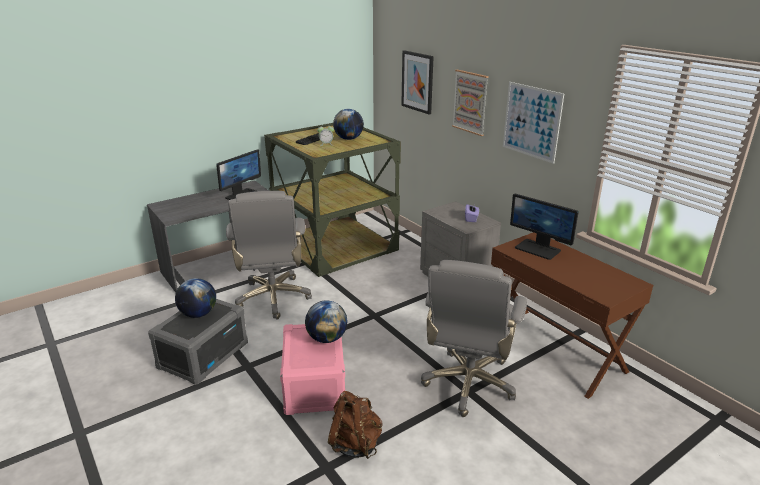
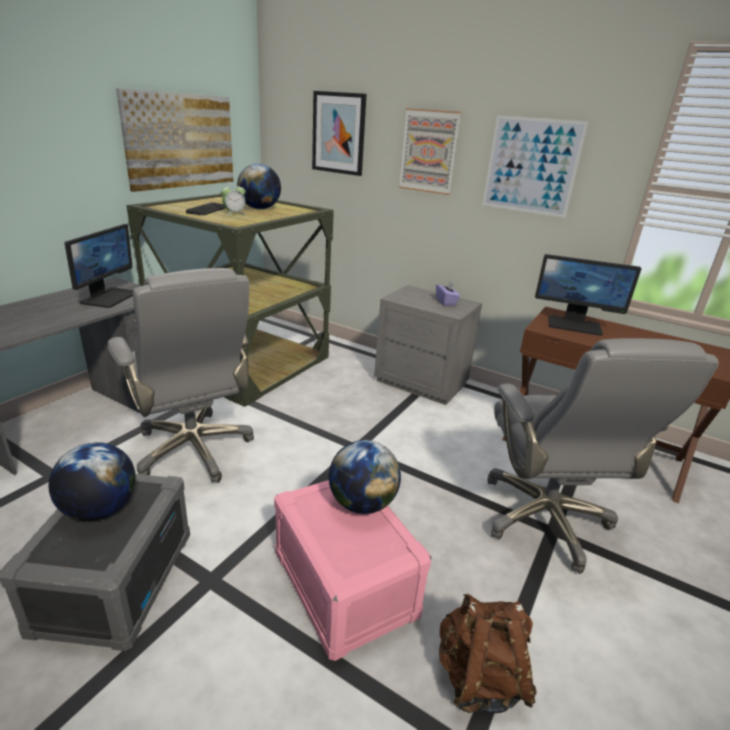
camera: 25 degrees left, 0 degrees up
(307, 89) = (181, 141): none -> picture

